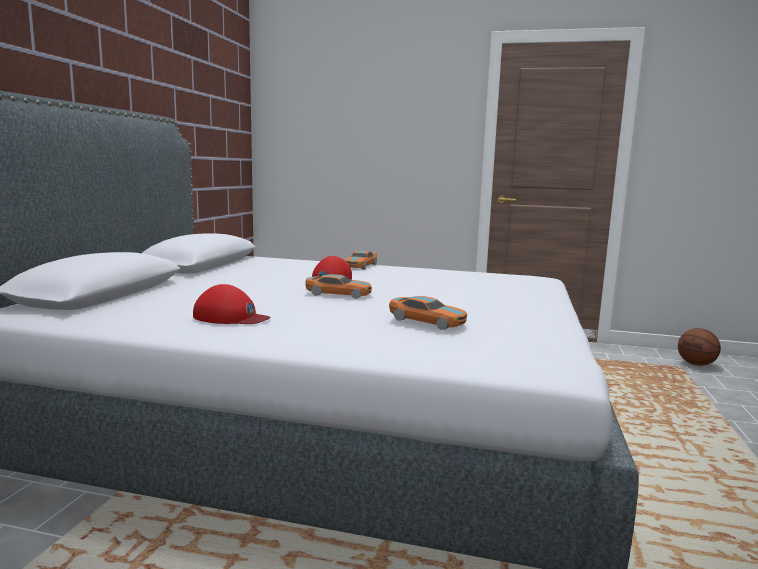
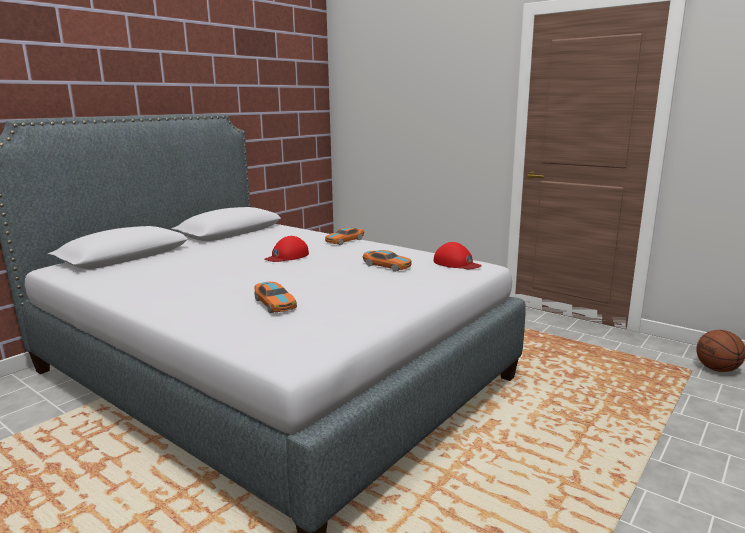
camera: 25 degrees right, 5 degrees up
(231, 317) = (162, 285): red cap -> red cap (456, 263)
(338, 294) = (268, 270): toy car -> toy car (387, 266)

